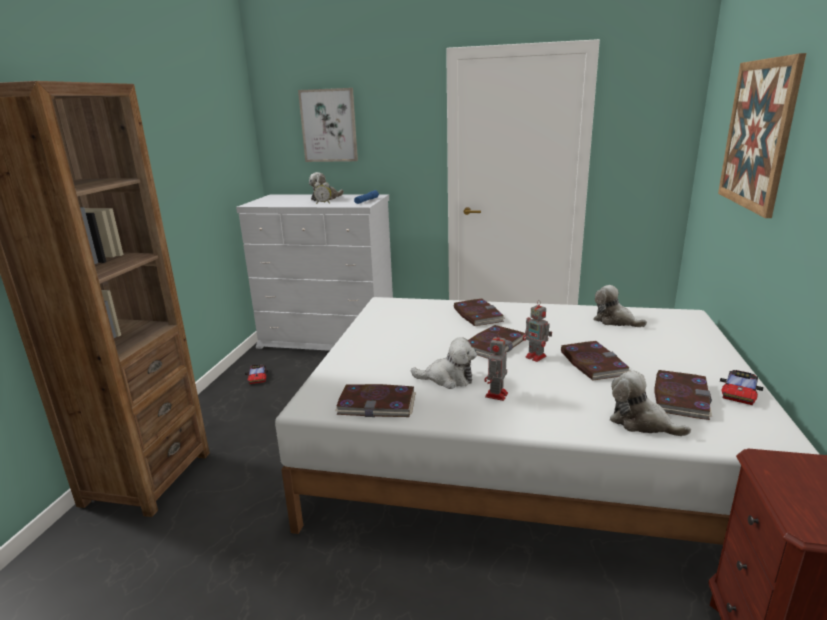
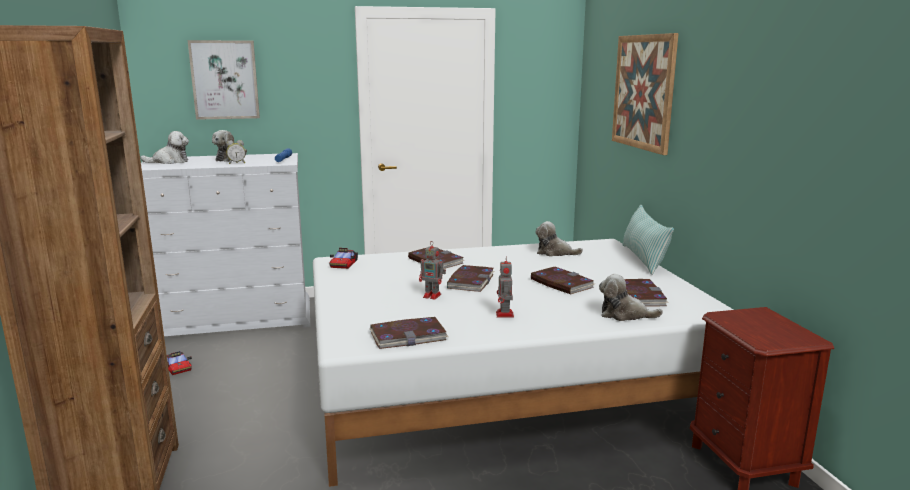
camera: 25 degrees left, 5 degrees down
(448, 379) = (454, 310): plush toy -> plush toy (170, 162)
(536, 357) = (514, 285): toy robot -> toy robot (433, 296)
(723, 344) = (643, 259): none -> pillow
(739, 393) = (674, 287): toy car -> toy car (344, 263)

